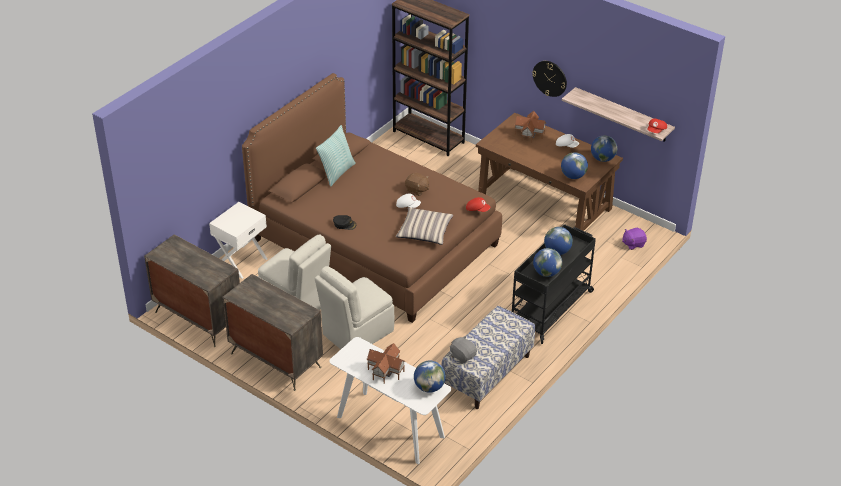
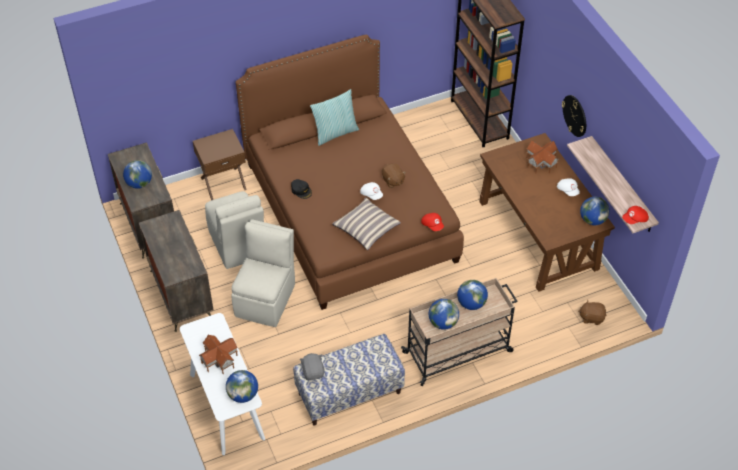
camera: 30 degrees right, 10 degrees up
(241, 261) = (223, 183): white nightstand -> brown nightstand
(356, 333) = (266, 298): beige chair -> beige chair turned 120 degrees clockwise
(551, 308) = (458, 352): black cart -> beige cart
(573, 176) = (548, 227): globe -> globe (139, 183)
(633, 244) = (591, 317): purple plush toy -> brown plush toy

